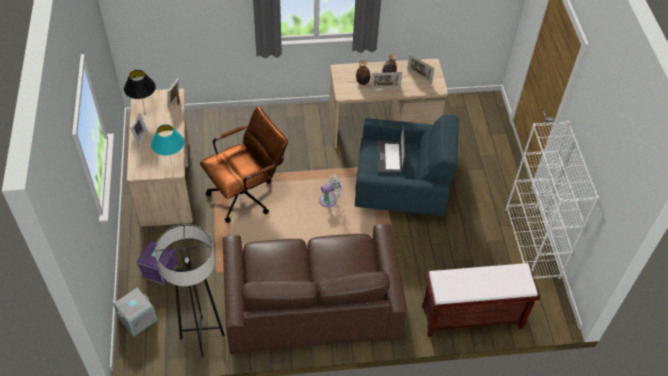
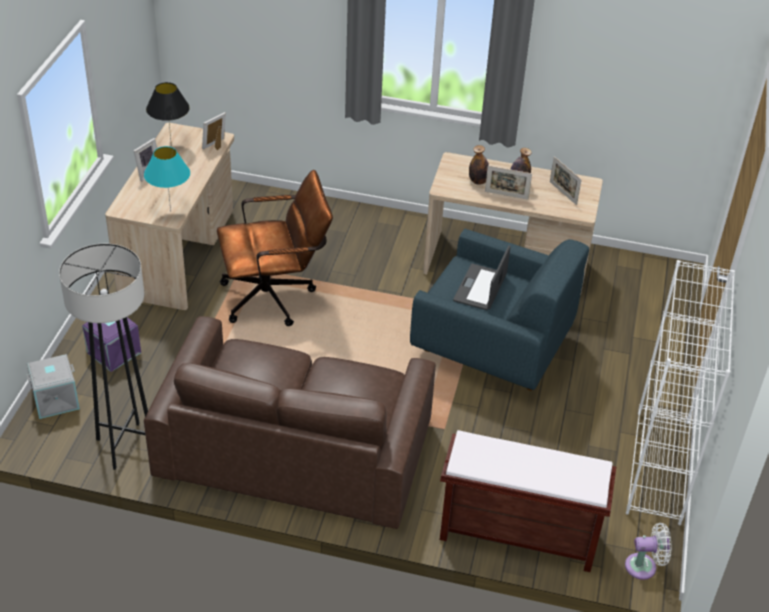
camera: 20 degrees right, 10 degrees down
(329, 200) = (384, 333): white fan -> white fan (644, 566)

